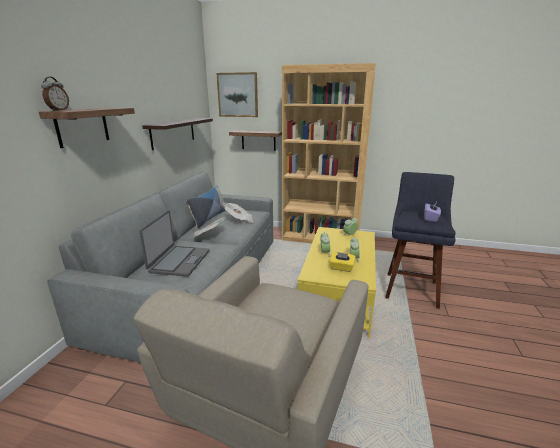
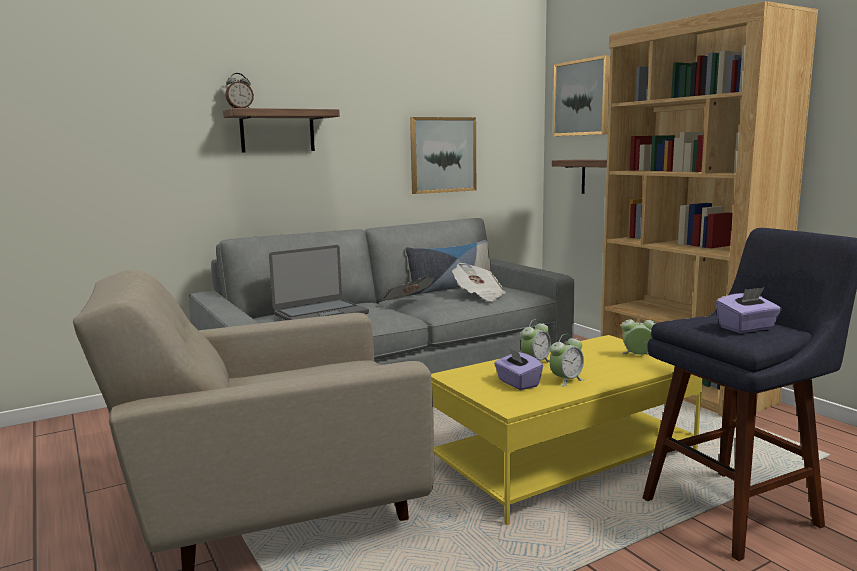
camera: 45 degrees right, 10 degrees down
(173, 132) = (442, 155): shelf -> picture
(341, 268) = (517, 383): yellow tissue box -> purple tissue box

